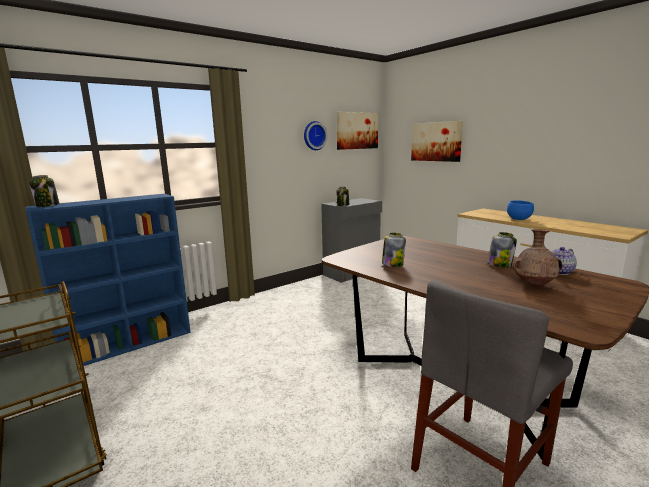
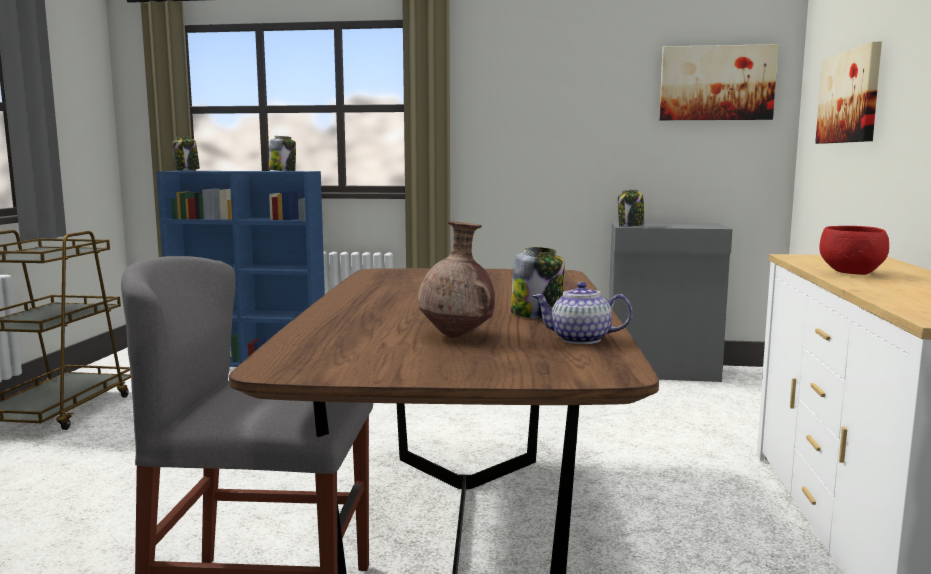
camera: 45 degrees right, 5 degrees down
(314, 135) = (604, 93): wall clock -> none
(392, 264) = (406, 286): jar -> jar (283, 171)
(519, 219) = (853, 273): blue bowl -> red bowl

